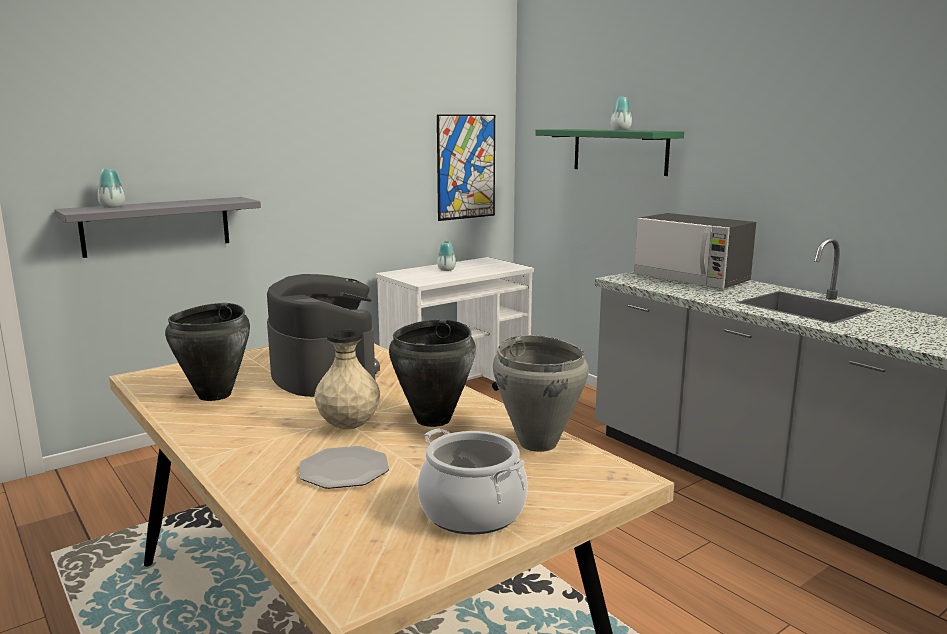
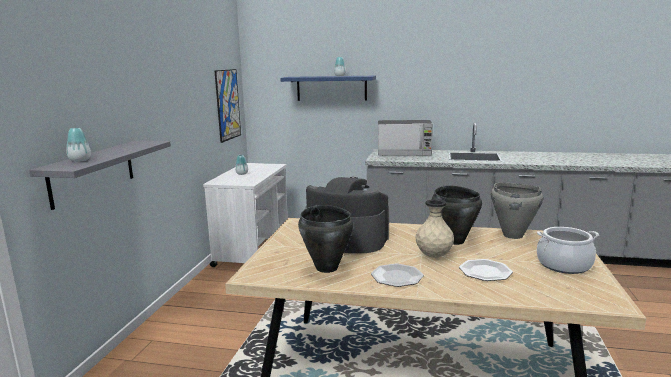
camera: 40 degrees left, 0 degrees up
(241, 431) = (397, 277): none -> plate
(619, 151) = (331, 88): green shelf -> blue shelf

